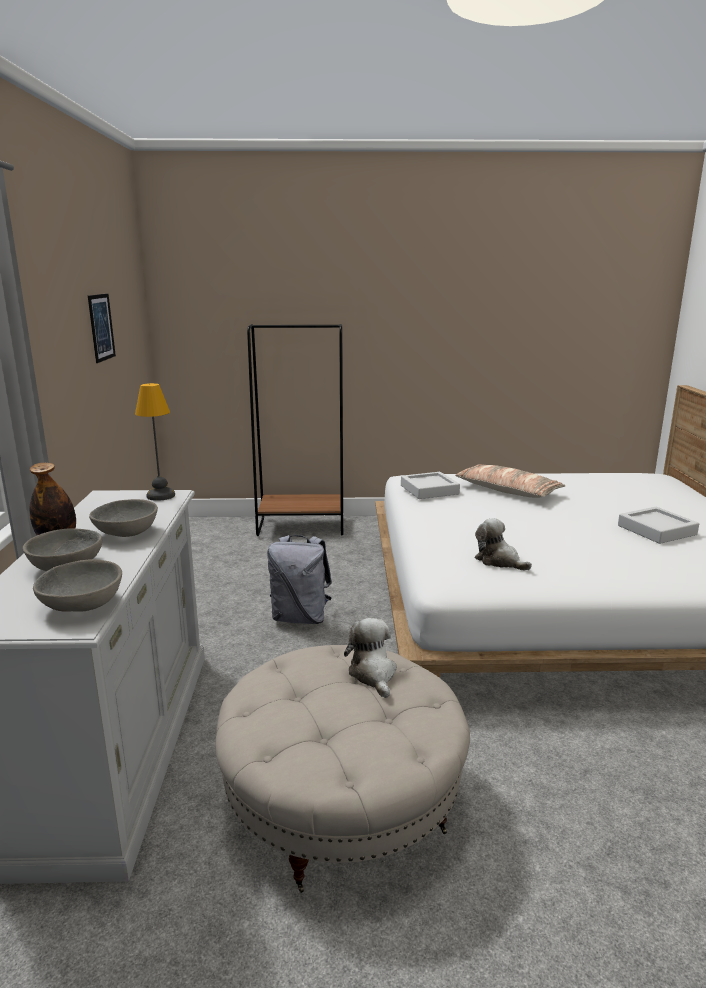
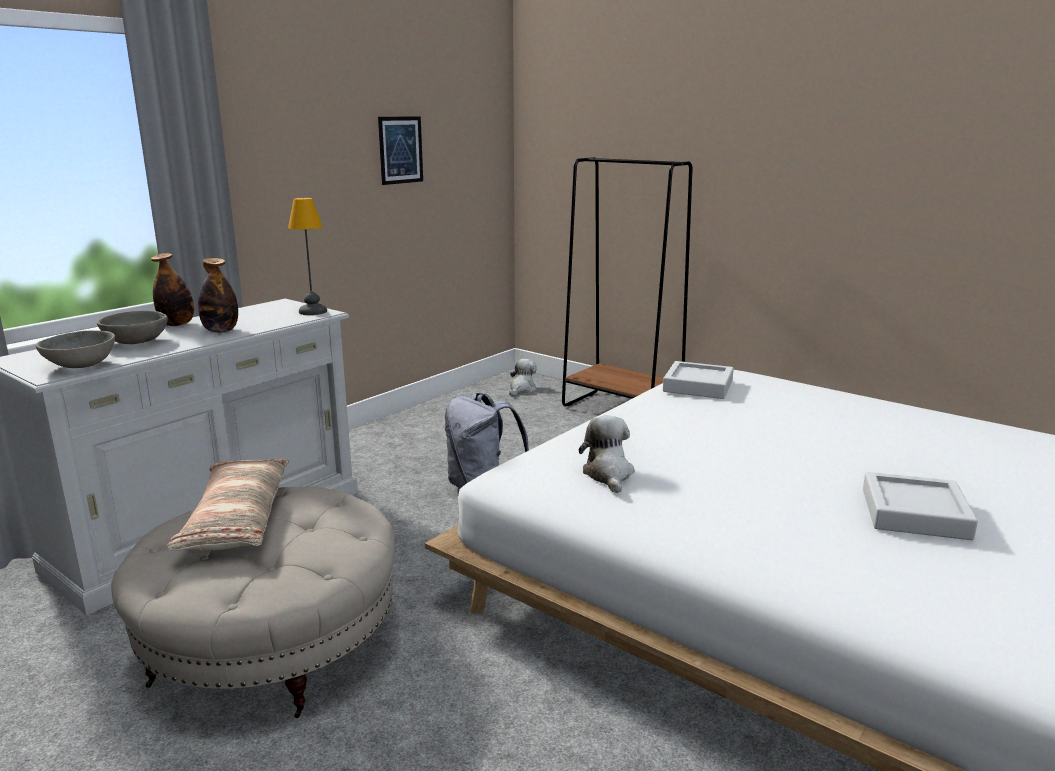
camera: 40 degrees right, 0 degrees up
(125, 533) = (220, 331): grey bowl -> bottle
(373, 674) = (323, 527): plush toy -> plush toy (522, 389)
(507, 491) = (796, 411): pillow -> pillow (237, 519)

